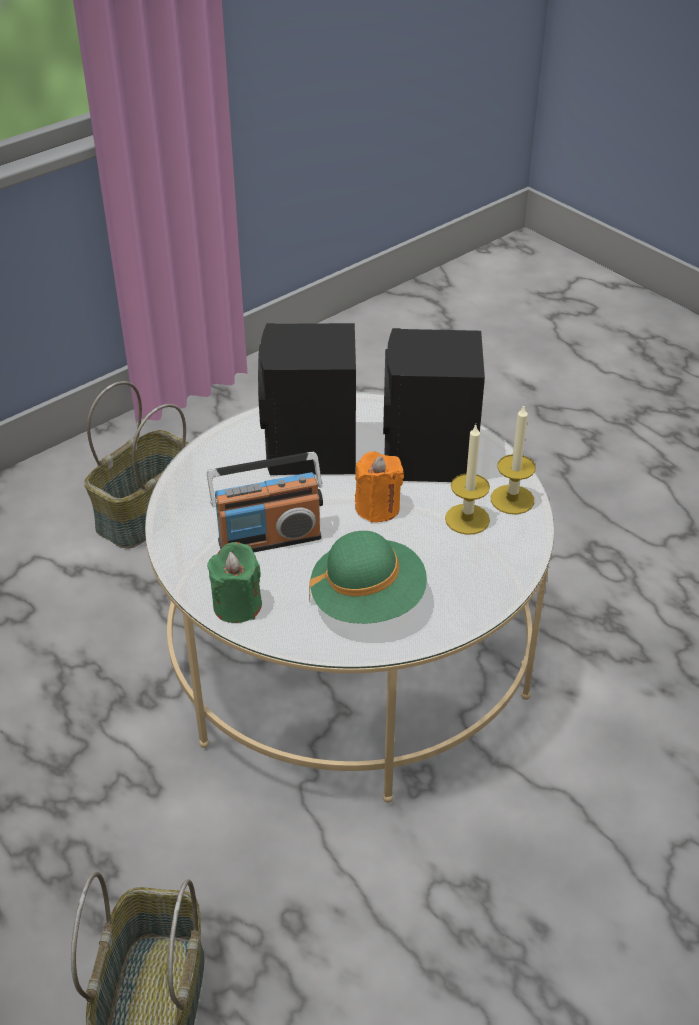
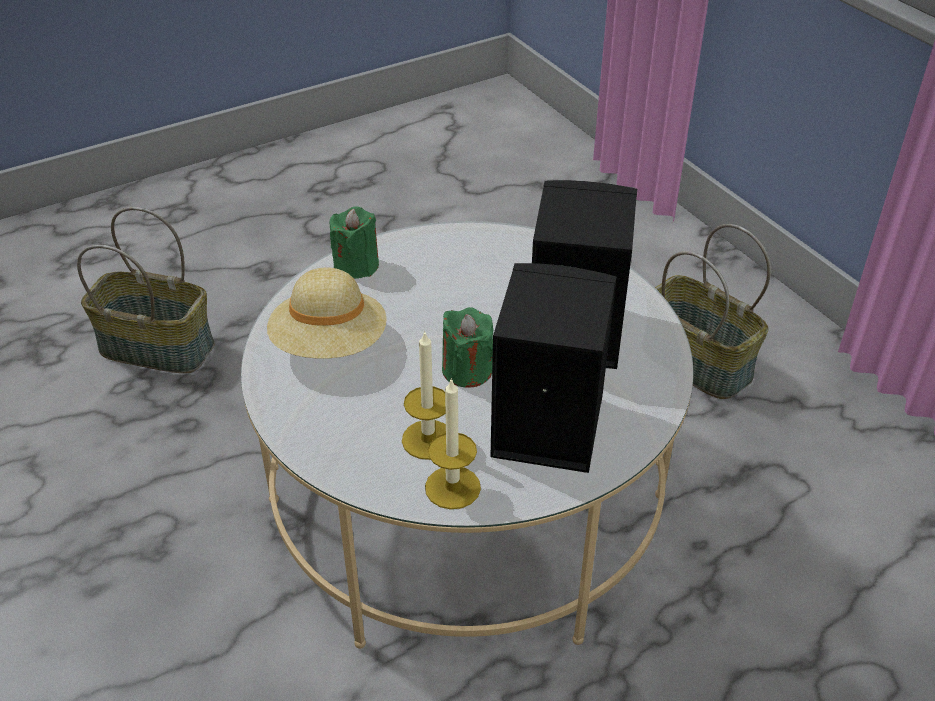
camera: 100 degrees right, 0 degrees up
(269, 539) = (439, 291): radio -> none
(368, 600) = (330, 345): green hat -> beige hat
(377, 507) = (467, 370): orange candle -> green candle

